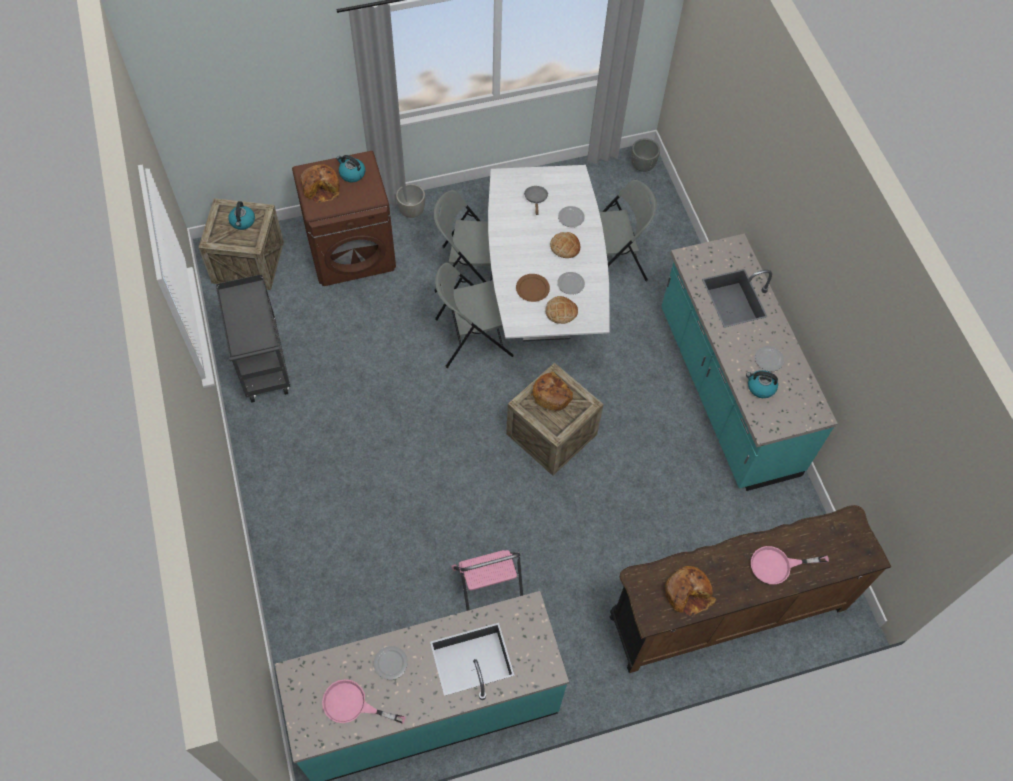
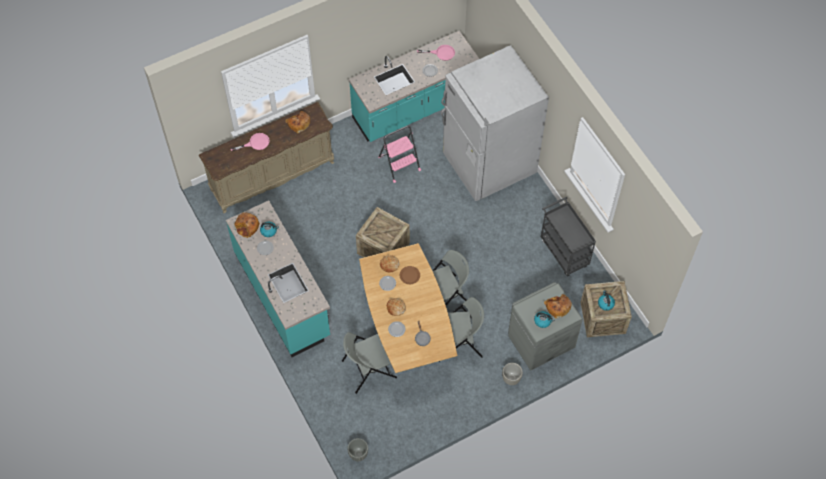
camera: 170 degrees right, 0 degrees up
(324, 552) = (489, 163): none -> white fridge
(352, 252) = (539, 339): brown washing machine -> grey washing machine
(542, 300) = (407, 331): white dining table -> brown dining table
(551, 394) = (386, 234): bread -> bread (247, 227)
(727, 610) = (273, 177): black cabinet -> beige cabinet

